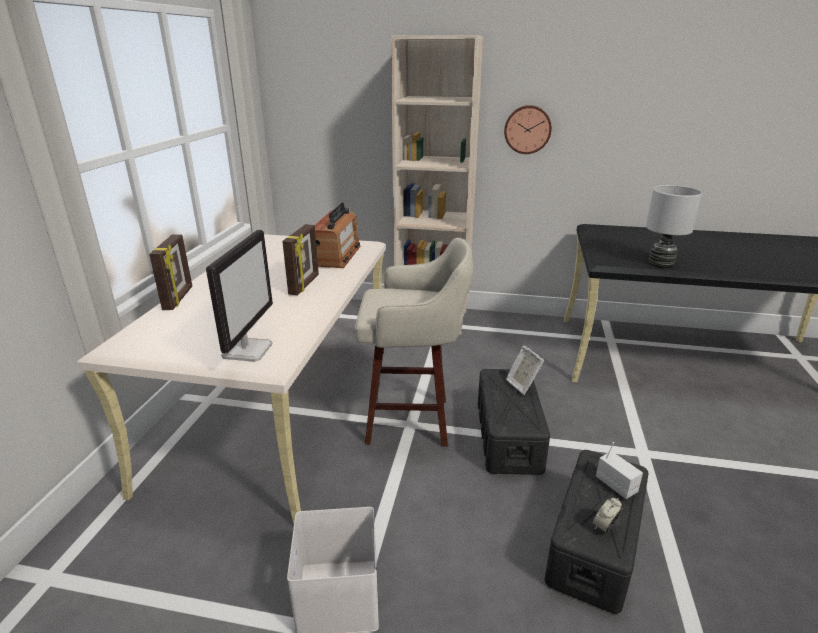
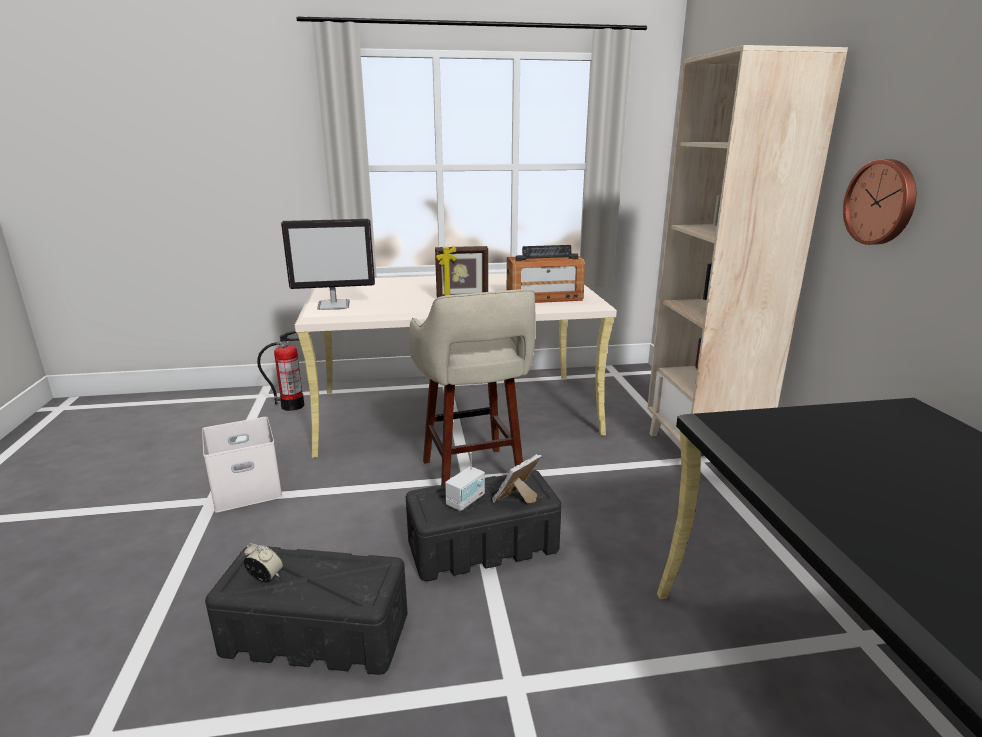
camera: 70 degrees right, 5 degrees down
(129, 540) = (292, 406): none -> fire extinguisher
(179, 298) = (408, 278): picture frame -> none
(616, 485) = (336, 586): radio -> radio (466, 500)
(660, 263) = (786, 467): grey table lamp -> none

